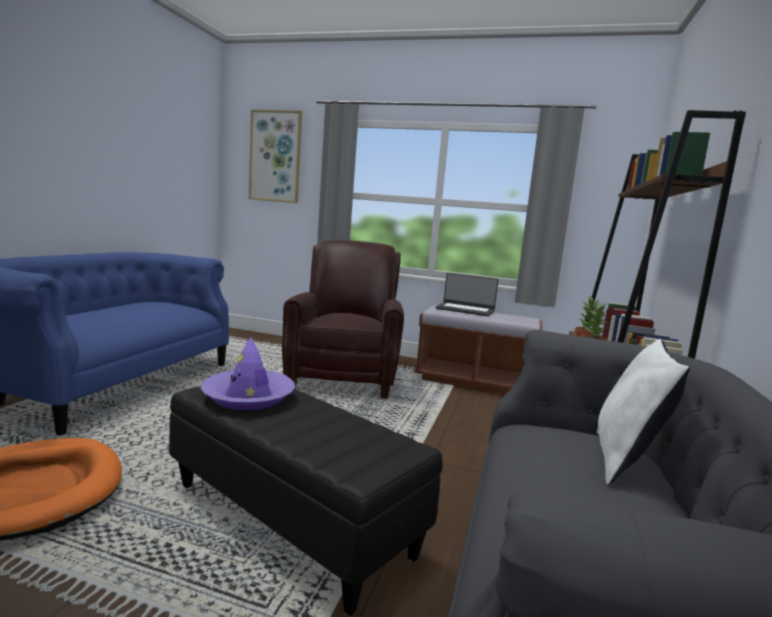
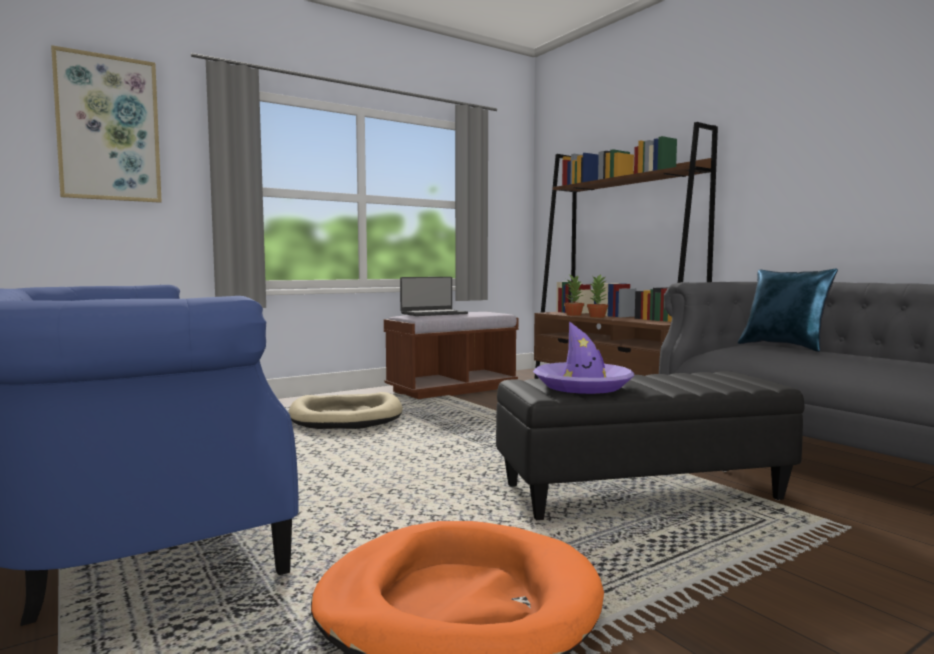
camera: 50 degrees left, 5 degrees down
(344, 373) = (346, 417): brown armchair -> beige dog bed
(626, 462) = (784, 347): white pillow -> blue pillow

